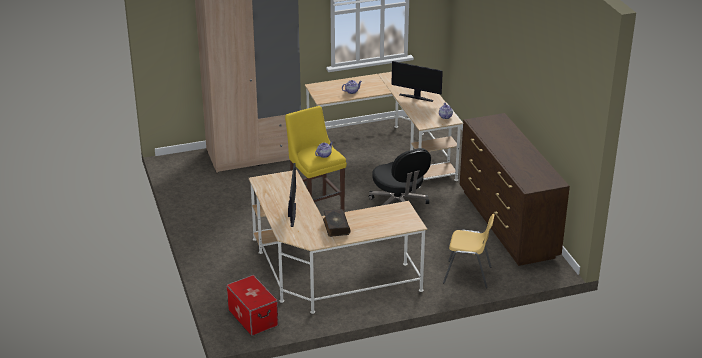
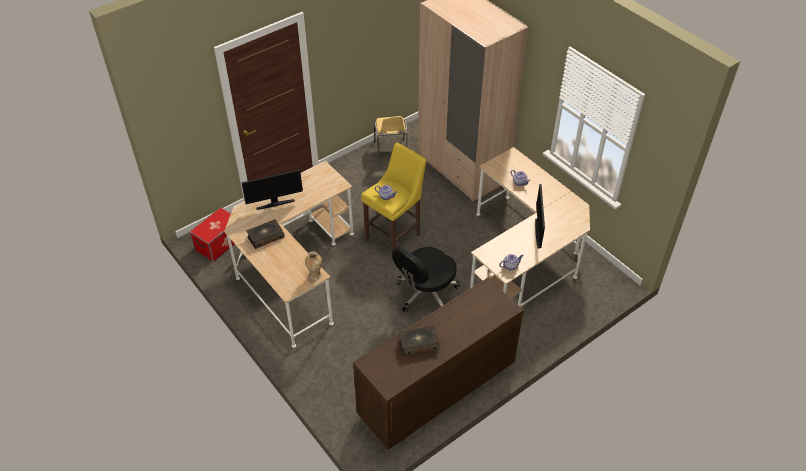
camera: 70 degrees right, 15 degrees up
(403, 208) = (315, 276): none -> vase
(468, 275) = (331, 376): yellow chair -> yellow chair (391, 152)
(518, 161) = (418, 344): none -> book

